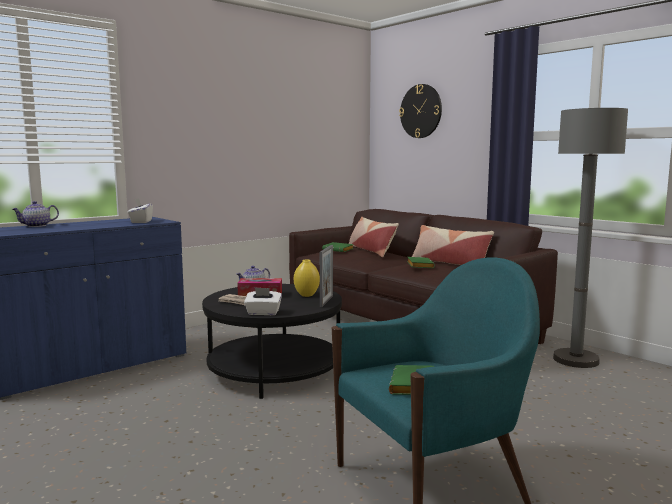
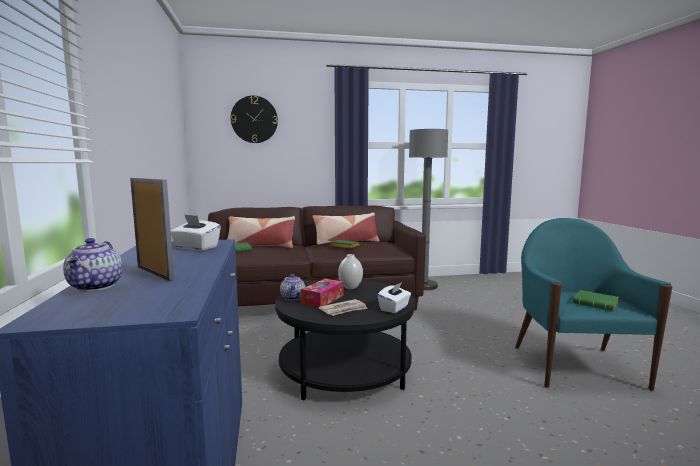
camera: 60 degrees left, 0 degrees up
(306, 295) = (350, 287): yellow vase -> white vase
(326, 301) = (379, 286): picture frame -> picture frame (155, 273)

